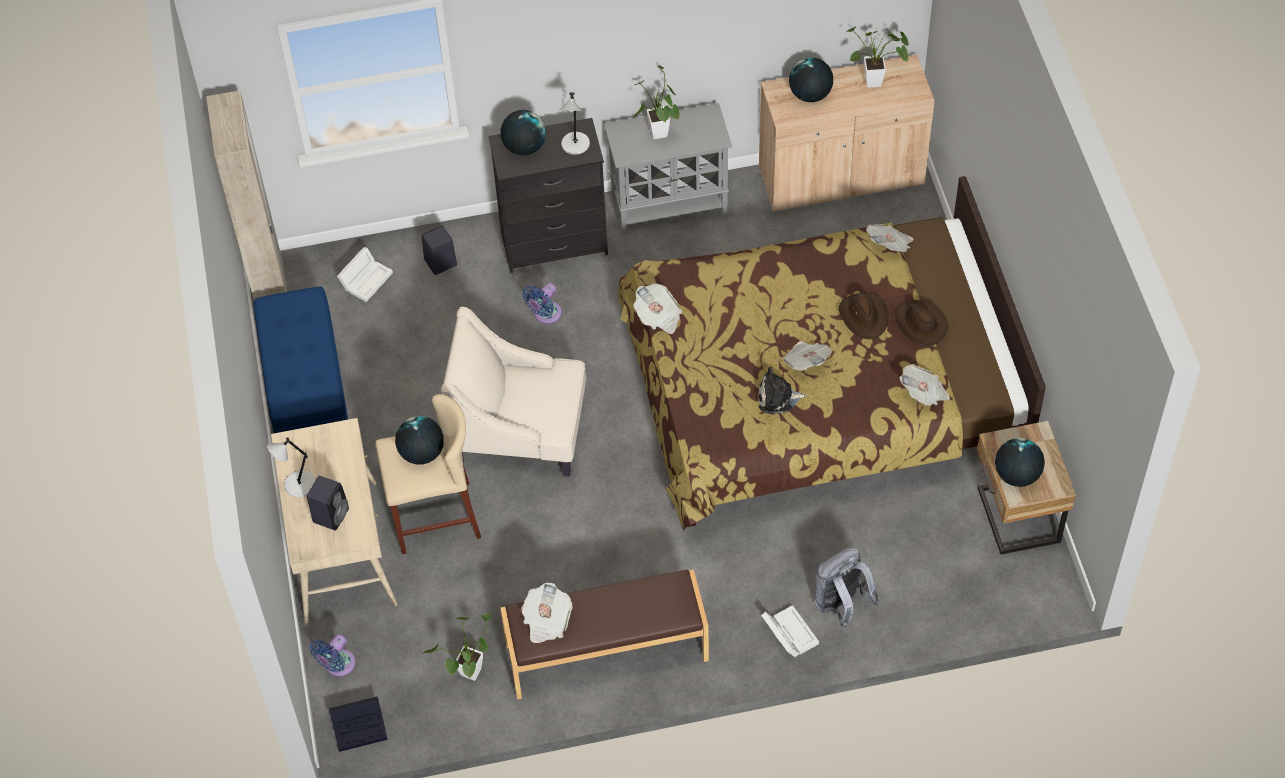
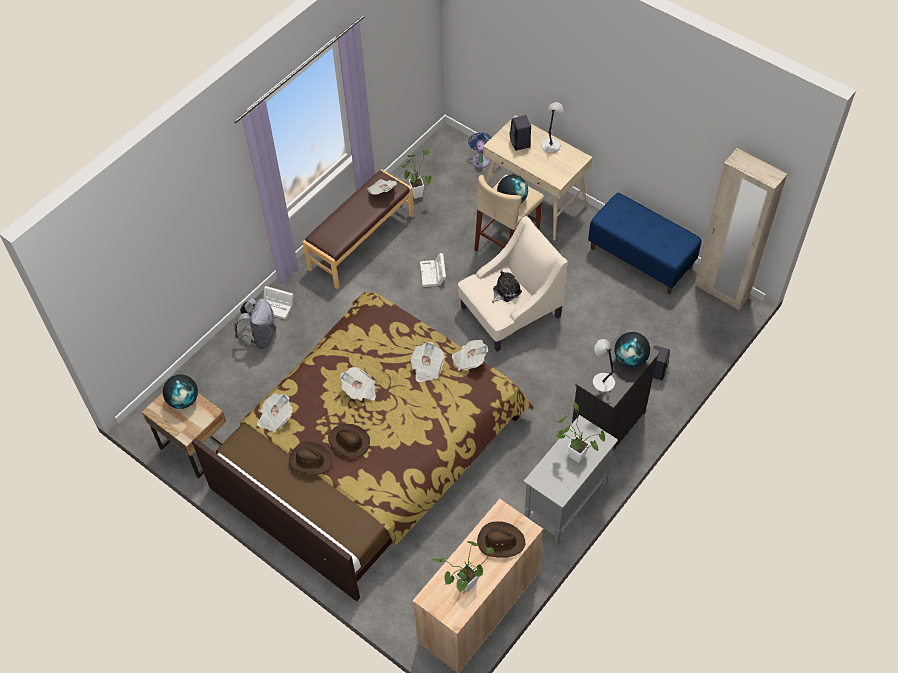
camera: 140 degrees right, 0 degrees up
(361, 728) = (443, 145): black storage box -> none
(366, 279) = (684, 334): white storage box -> white storage box (433, 275)
(545, 315) = (565, 382): blue fan -> none
(778, 398) = (358, 359): plush toy -> plush toy (505, 291)
(810, 95) = (500, 541): globe -> brown hat
(890, 245) = (371, 503): newspaper -> newspaper (426, 368)

